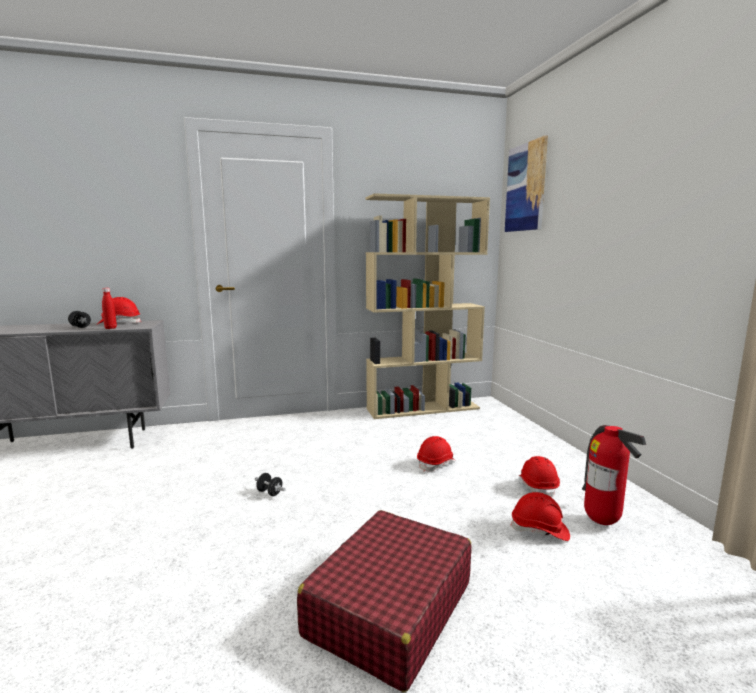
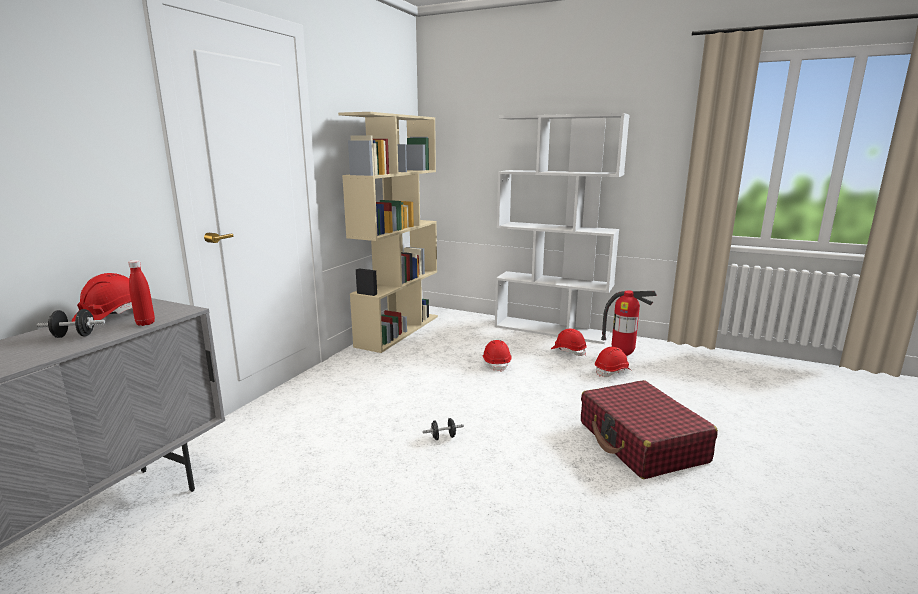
camera: 50 degrees left, 5 degrees up
(526, 187) = (456, 109): picture -> none
(571, 460) = (552, 330): none -> white bookcase

